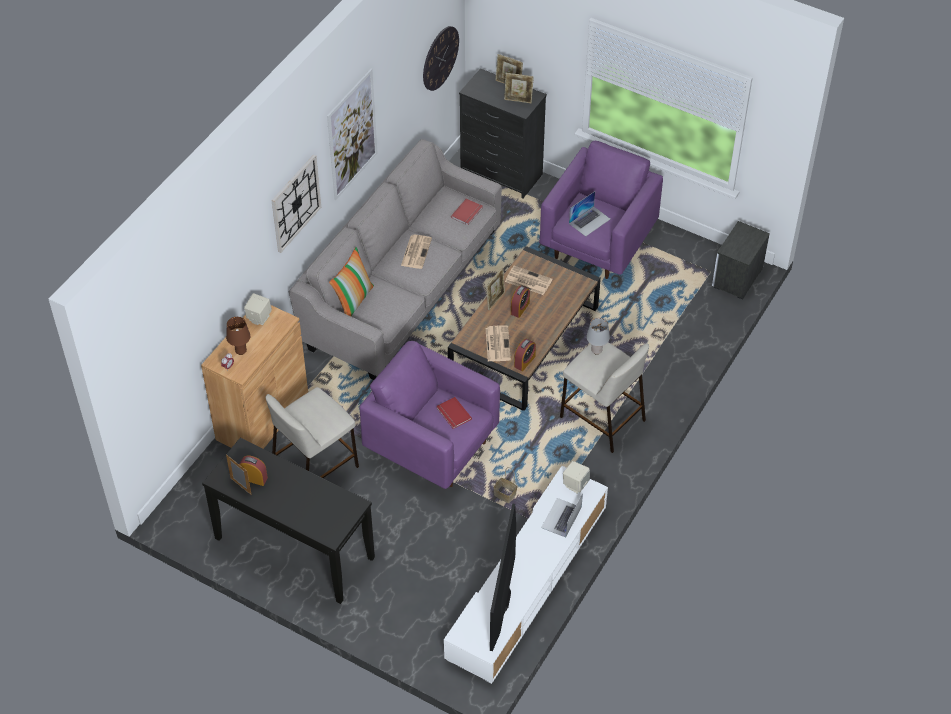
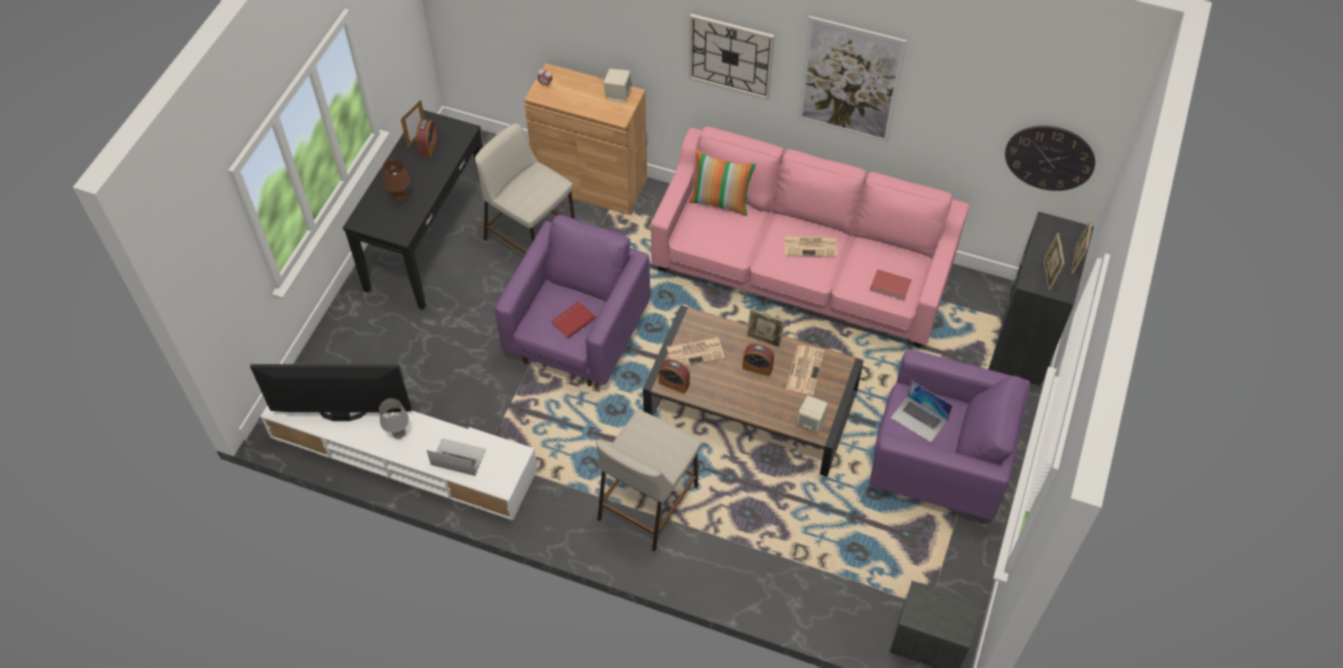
camera: 80 degrees right, 5 degrees up
(241, 351) = (568, 90): brown table lamp -> brown table lamp (400, 198)
(403, 288) = (802, 272): grey sofa -> pink sofa
(504, 495) = (519, 415): basket -> none
(575, 484) = (507, 465): beige speaker -> beige speaker (811, 422)
(597, 350) = (673, 439): grey table lamp -> grey table lamp (399, 434)

